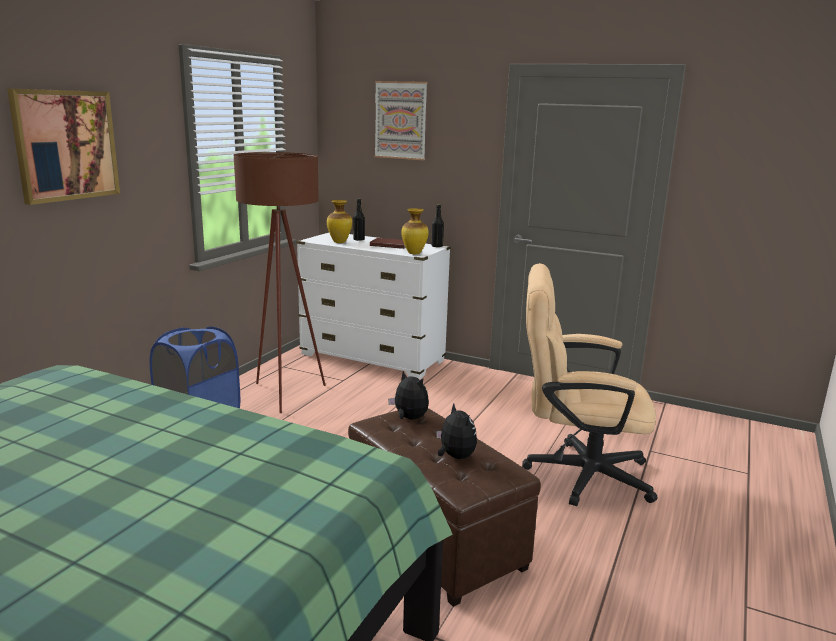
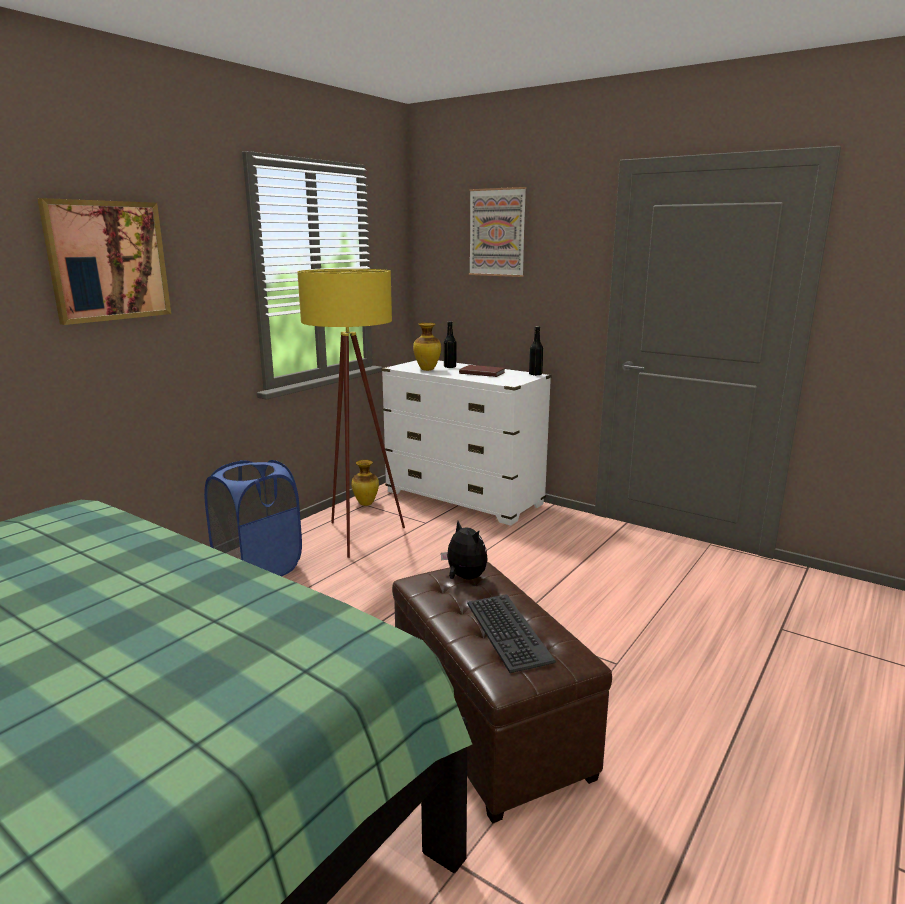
camera: 10 degrees right, 0 degrees up
(285, 397) = (358, 540): brown floor lamp -> yellow floor lamp
(414, 253) = (506, 382): vase -> vase (366, 504)
(455, 457) = (506, 632): plush toy -> keyboard
(575, 473) = (680, 652): beige office chair -> none

